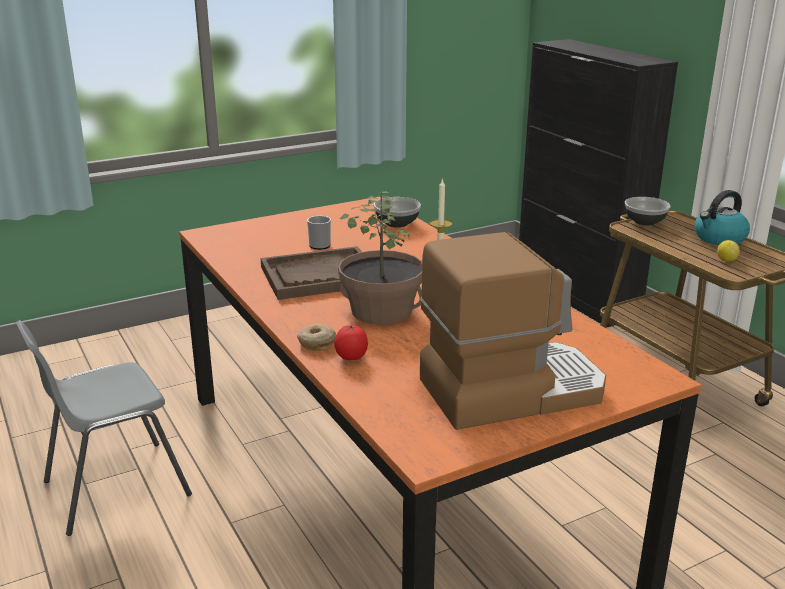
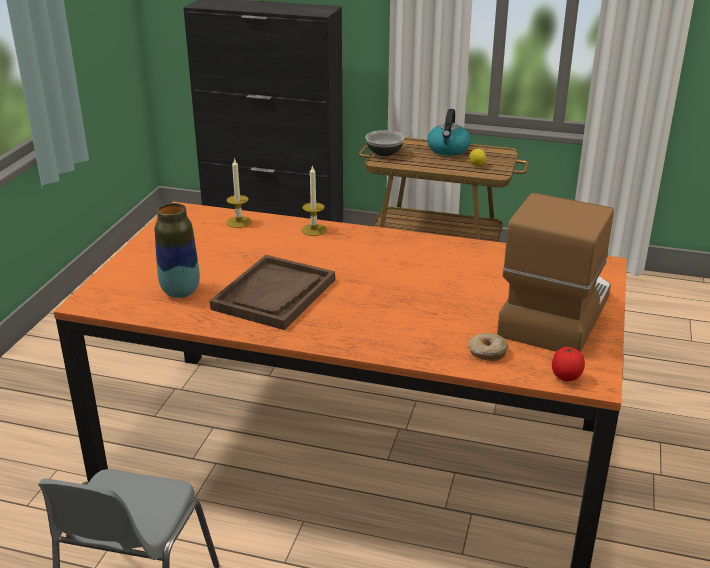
camera: 45 degrees left, 5 degrees up
(267, 249) = (180, 291): none -> vase
(316, 343) = (384, 348): donut -> donut (487, 352)
(318, 244) = (215, 268): mug -> none
(351, 358) = (428, 346): tomato -> tomato (566, 378)
(382, 310) = (376, 300): potted plant -> none
(396, 223) = (239, 222): bowl -> candle

